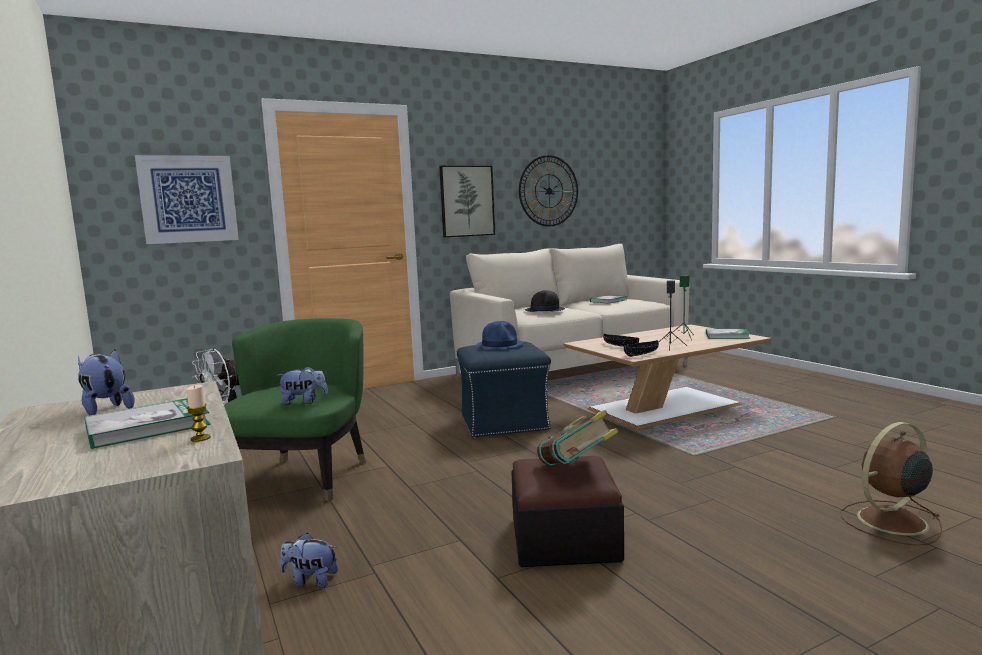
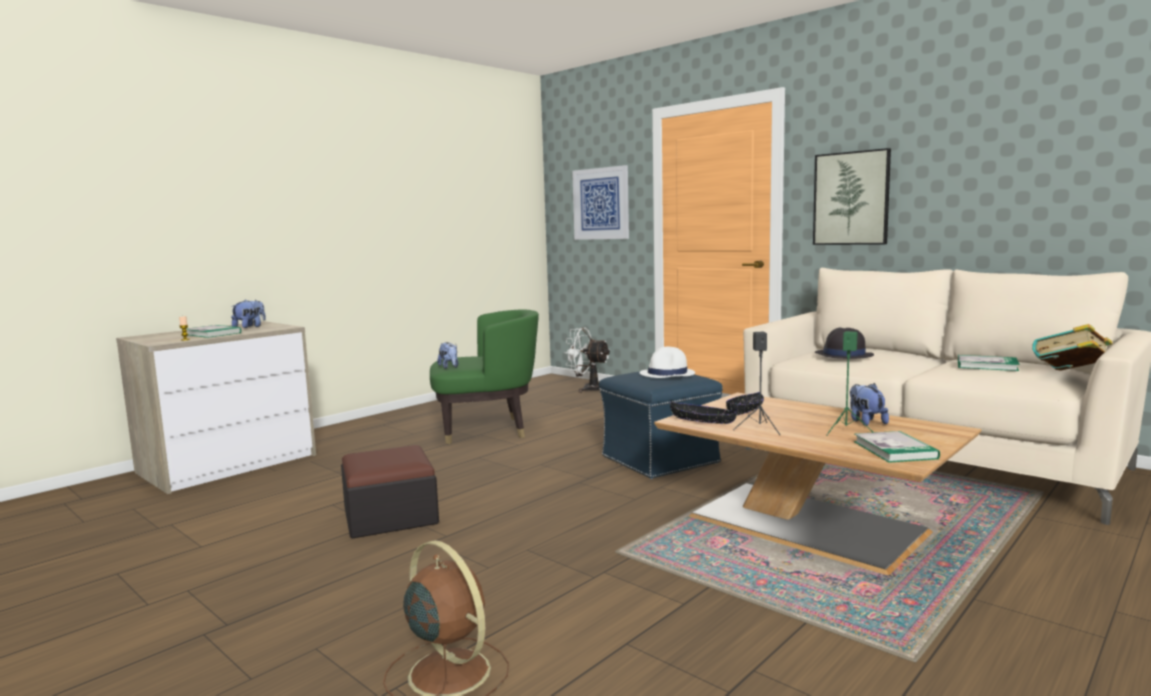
camera: 70 degrees right, 0 degrees up
(310, 580) = (334, 463): plush toy -> plush toy (865, 422)
(500, 345) = (667, 374): blue hat -> white hat
(548, 191) = (995, 178): wall clock -> none
(576, 470) = (387, 460): book -> book (1071, 375)

